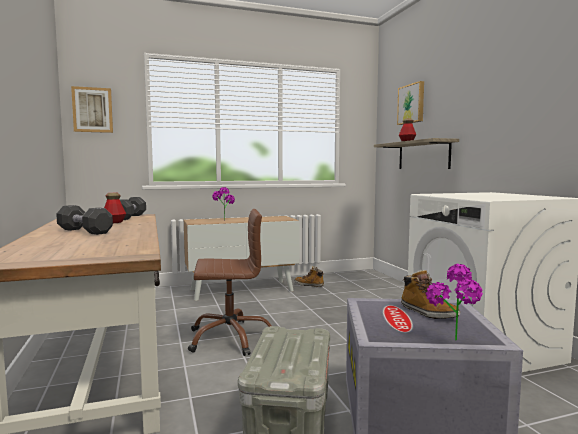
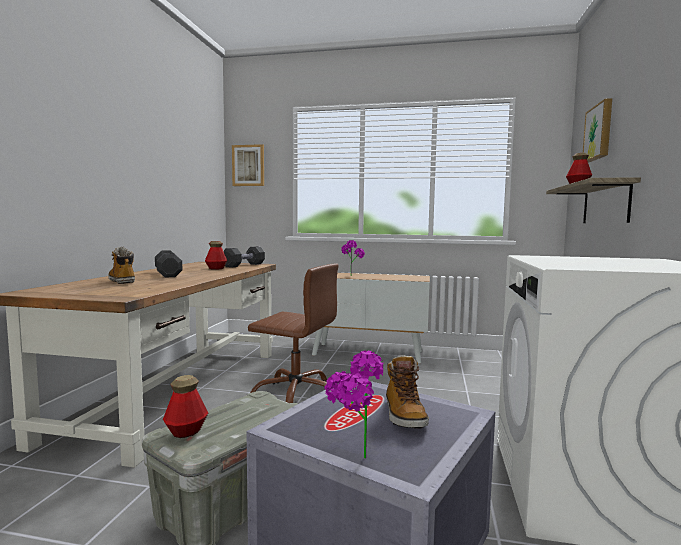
camera: 30 degrees right, 0 degrees up
(273, 367) = (186, 431): none -> bottle
(309, 285) = (447, 360): boot -> boot (122, 281)

